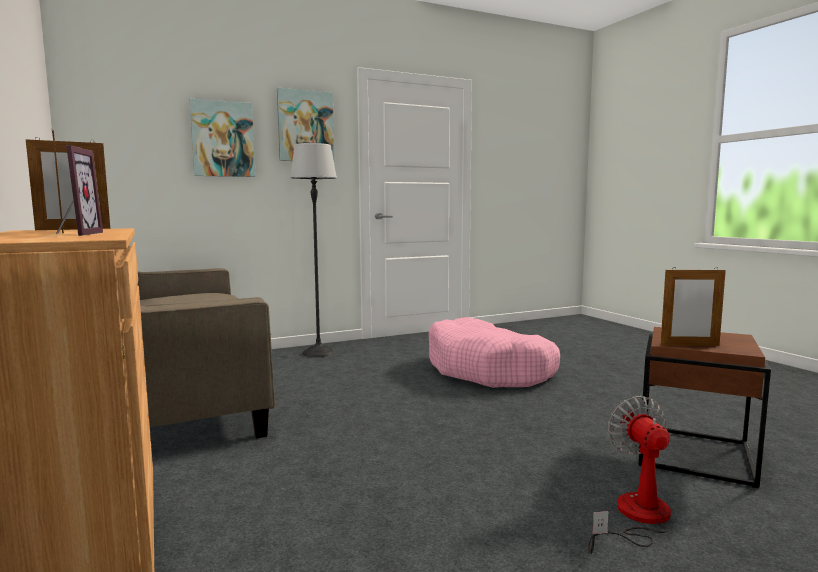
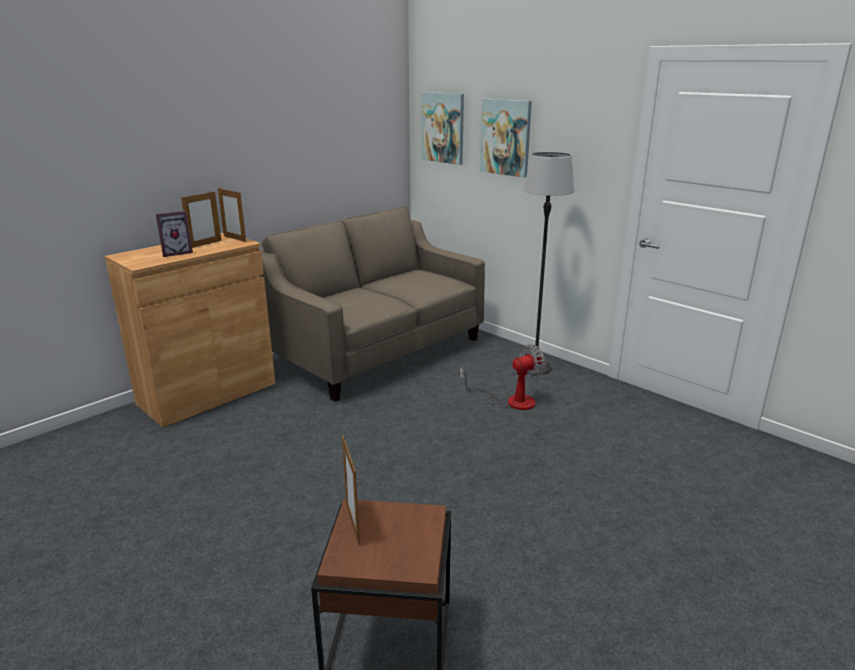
camera: 70 degrees right, 15 degrees up
(305, 126) = (579, 125): picture -> picture (443, 128)
(489, 370) = (569, 473): pink dog bed -> none
(635, 518) = (249, 590): fan -> fan (511, 401)

